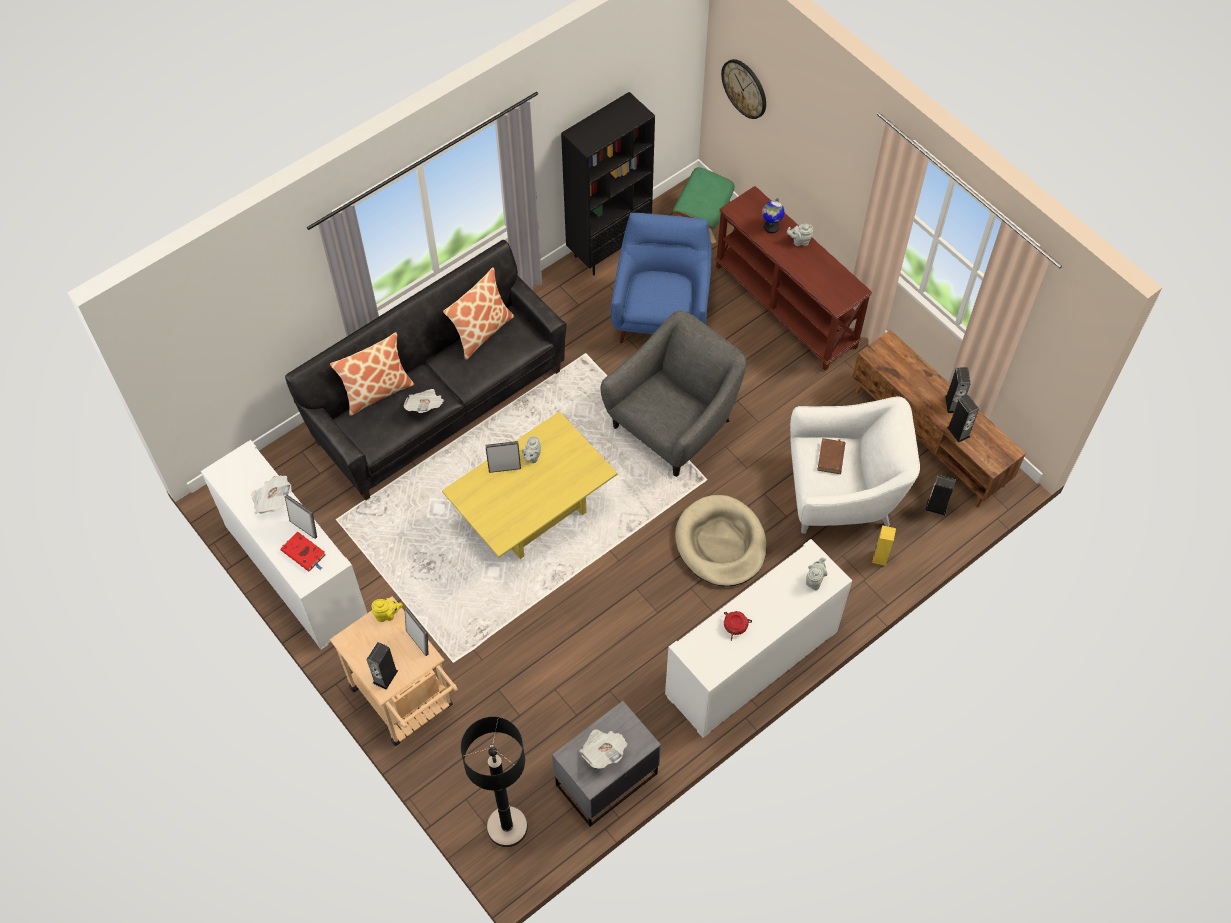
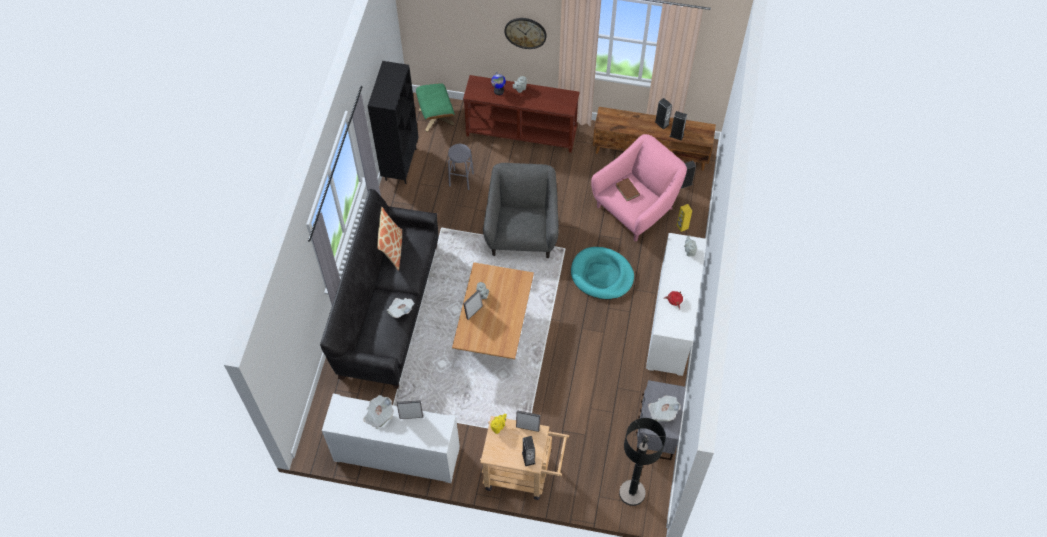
camera: 40 degrees left, 0 degrees up
(304, 553) = (425, 429): red book -> none
(377, 391) = (365, 321): pillow -> none
(533, 514) = (494, 330): yellow coffee table -> brown coffee table
(661, 313) = (461, 179): blue armchair -> grey stool
(721, 543) = (602, 275): beige dog bed -> turquoise dog bed
(744, 88) = (437, 22): wall clock -> wall clock (525, 32)
(842, 493) = (636, 208): white armchair -> pink armchair

